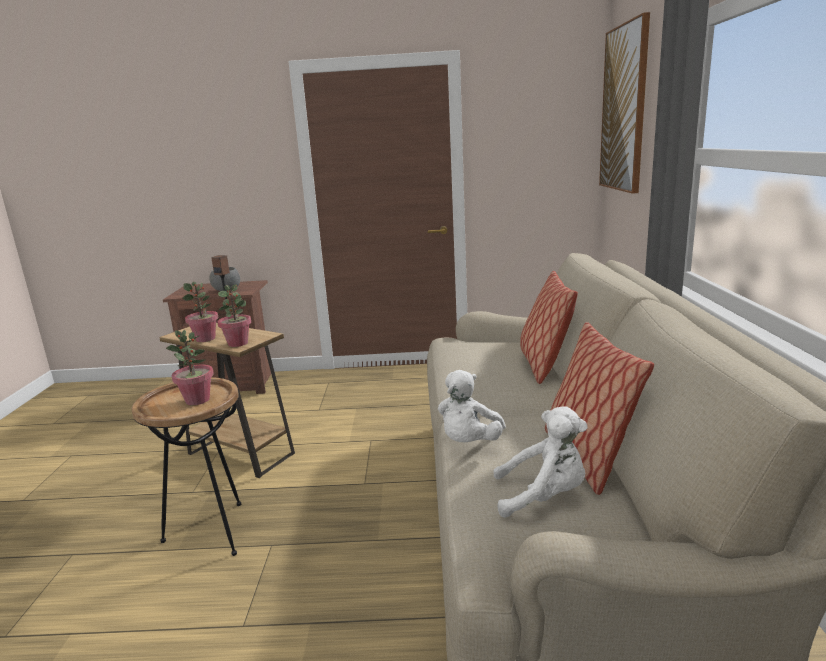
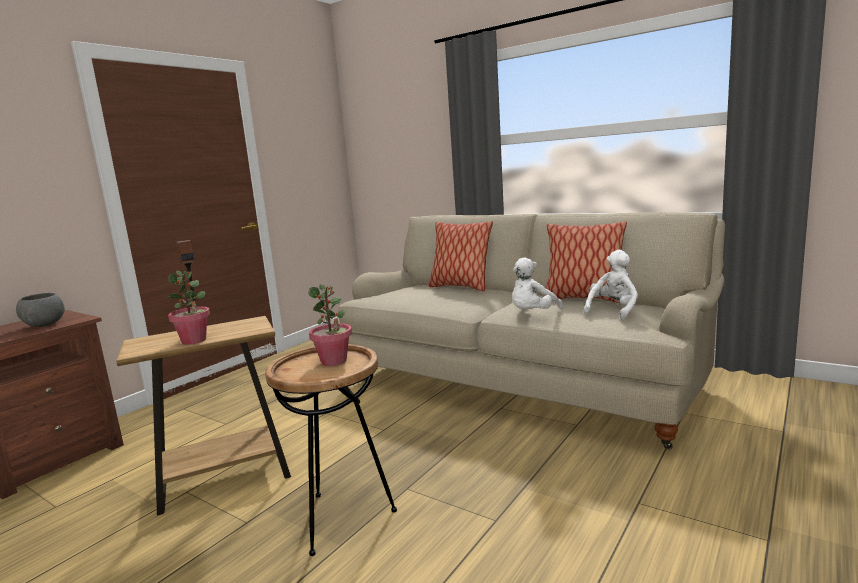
camera: 55 degrees left, 5 degrees down
(238, 343) = (248, 330): potted plant -> none
(469, 442) = (532, 314): white plush toy -> white plush toy turned 75 degrees clockwise
(624, 109) = (378, 121): picture -> none

